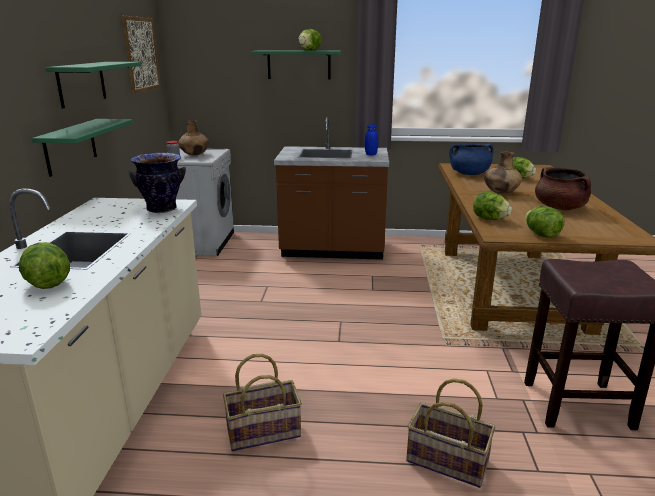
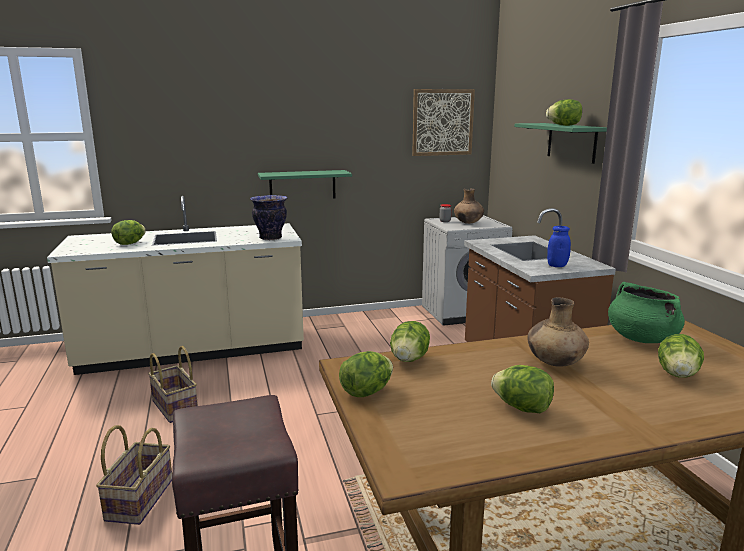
camera: 70 degrees right, 5 degrees down
(81, 83) = (331, 142): green shelf -> none
(469, 173) = (641, 338): blue cooking pot -> green cooking pot
(560, 207) = (522, 408): brown cooking pot -> lettuce

